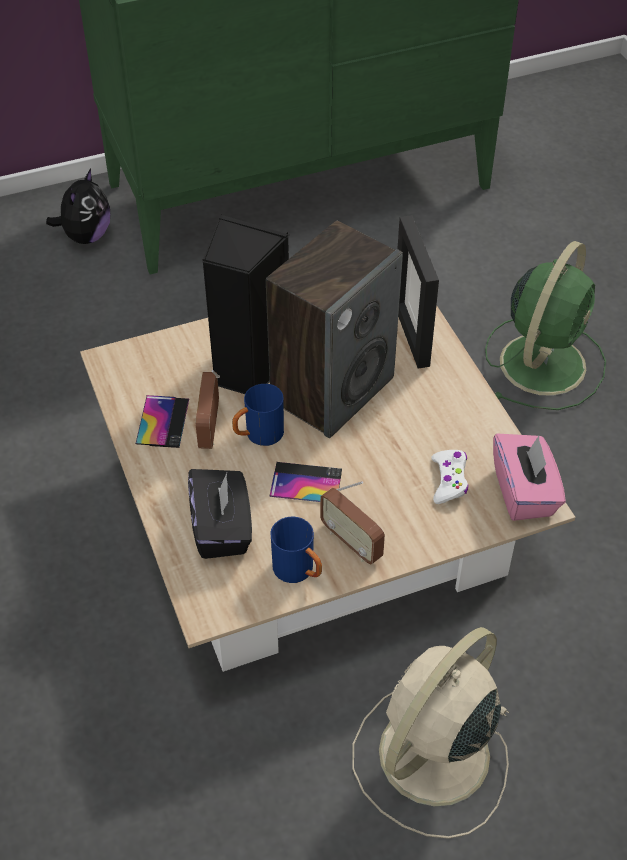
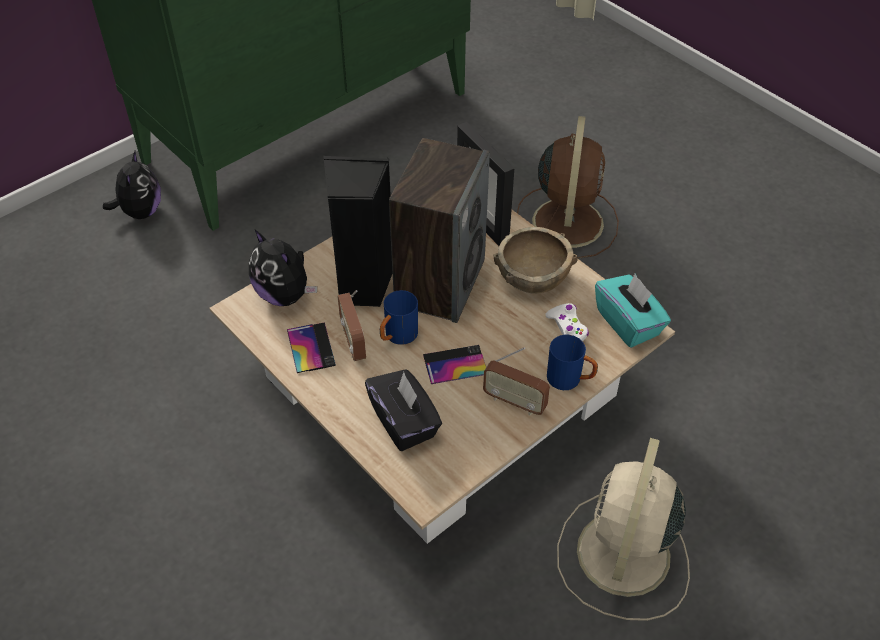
camera: 20 degrees left, 0 degrees up
(162, 358) = (285, 294): none -> plush toy
(299, 572) = (484, 438): blue mug -> blue mug (570, 379)
(440, 410) = (533, 276): none -> brown bowl
(524, 492) = (628, 323): pink tissue box -> turquoise tissue box
(544, 361) = (568, 220): green fan -> brown fan

